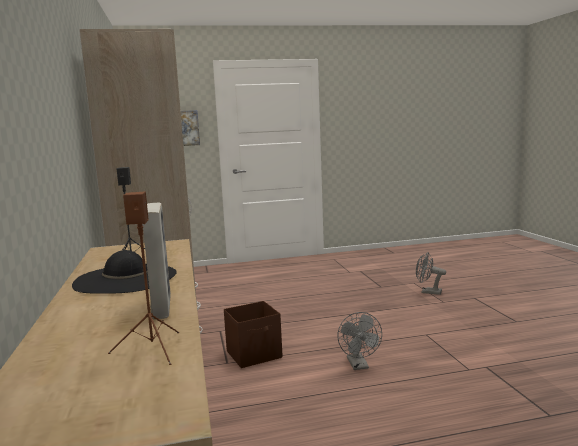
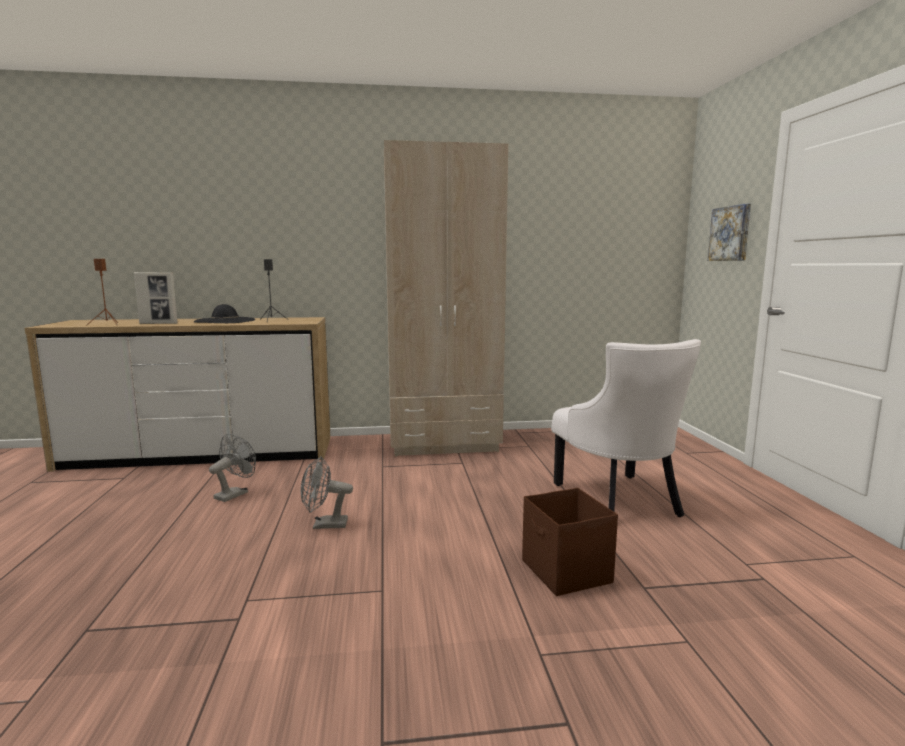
camera: 95 degrees right, 0 degrees up
(255, 354) = (392, 477): brown storage box -> brown storage box (566, 572)
(285, 288) = (616, 498): none -> white chair
(428, 292) = (613, 647): grey fan -> grey fan (235, 494)

